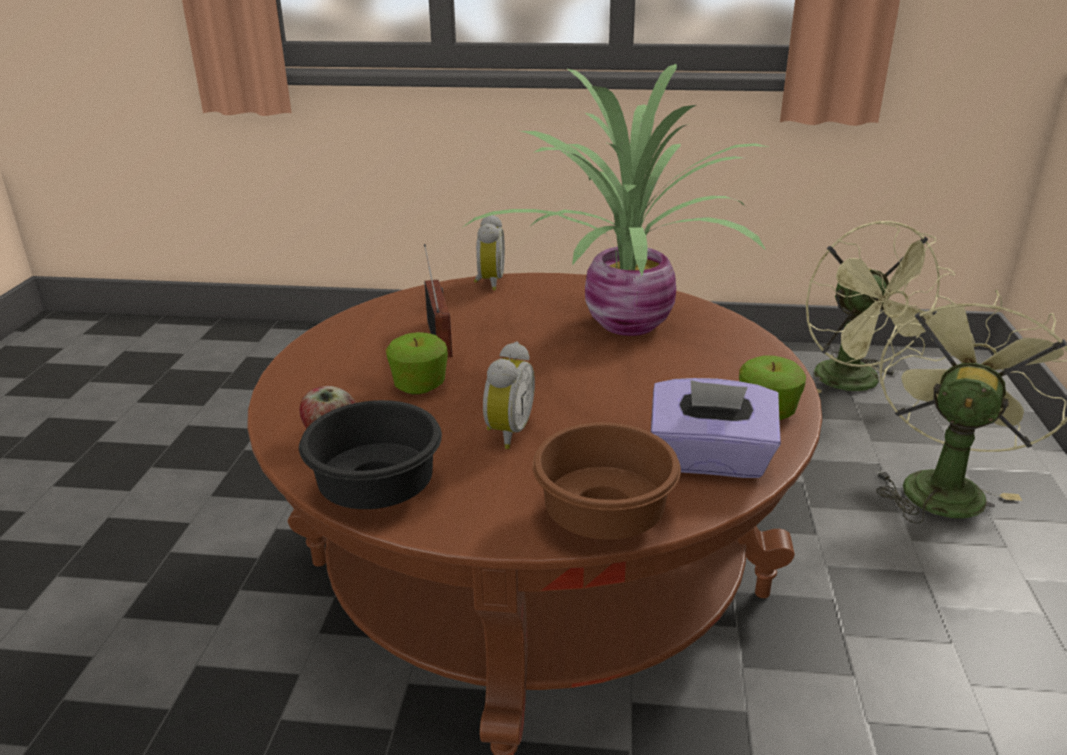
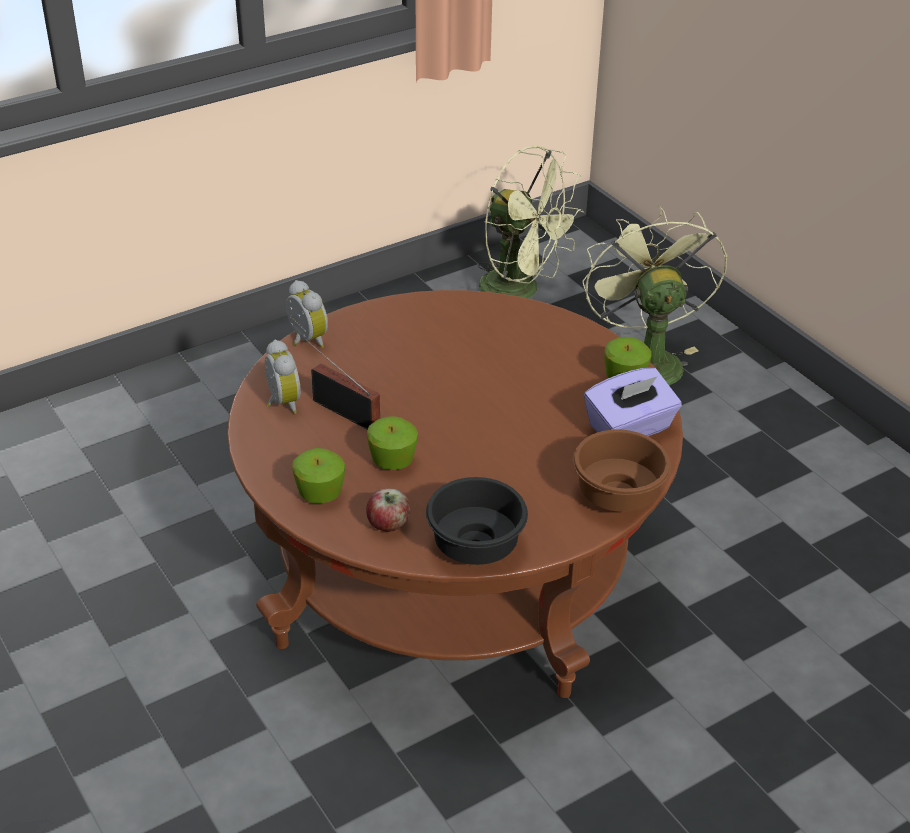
camera: 40 degrees left, 10 degrees up
(319, 384) = (320, 493): none -> apple
(506, 432) = (495, 467): alarm clock -> alarm clock (281, 403)
(623, 323) = (456, 340): potted plant -> none

